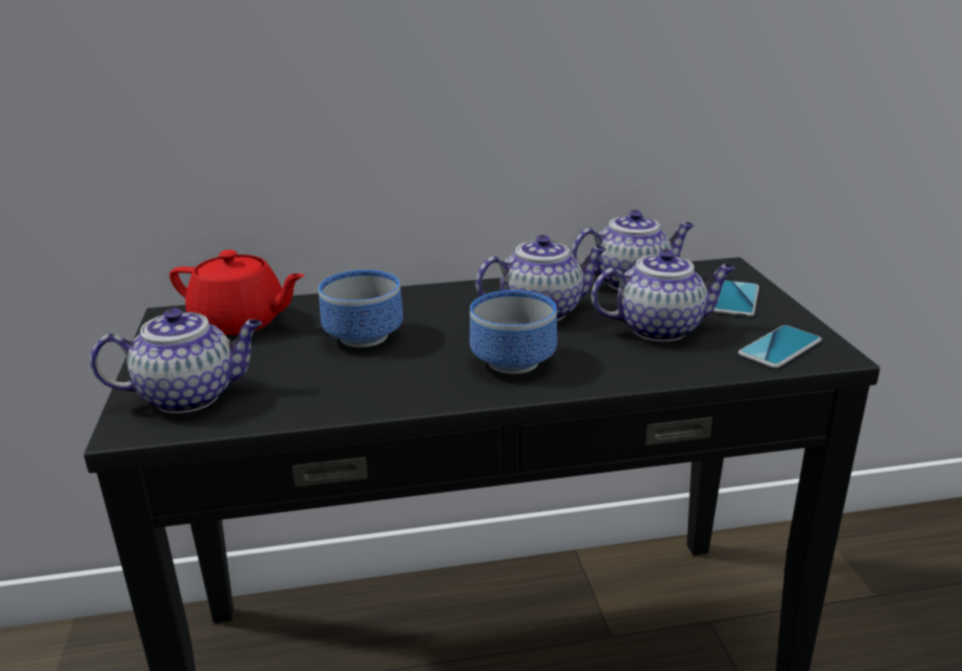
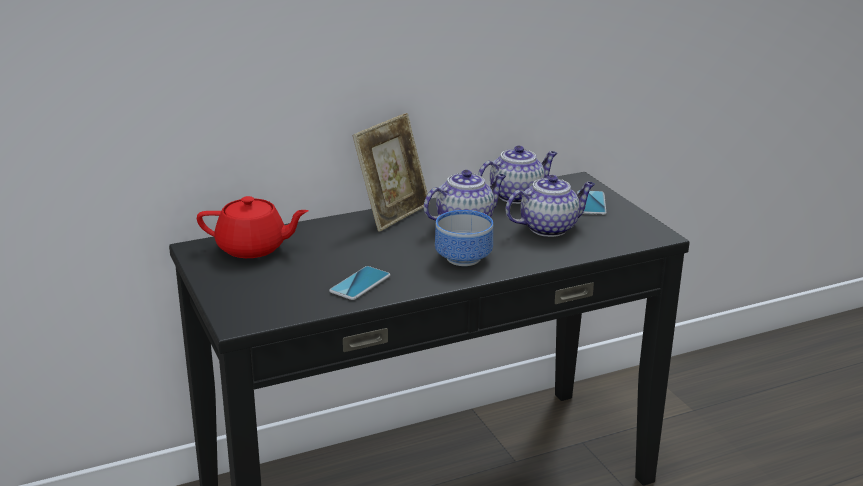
camera: 15 degrees left, 0 degrees up
(191, 395) = (260, 300): teapot -> none
(361, 338) = (350, 252): bowl -> none
(451, 292) = (393, 214): none -> picture frame
(779, 347) = (628, 234): phone -> phone (360, 284)

